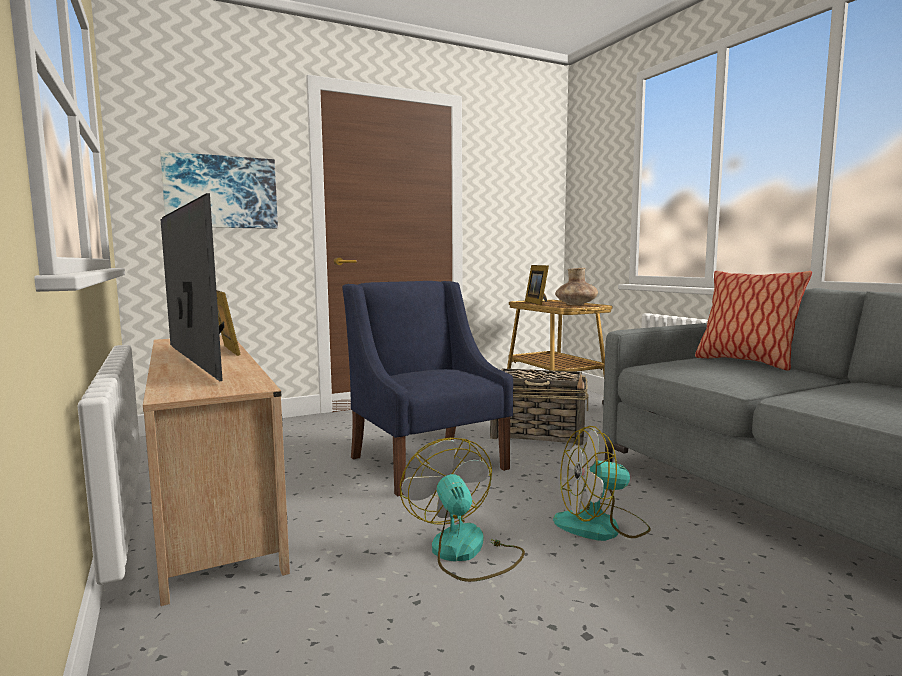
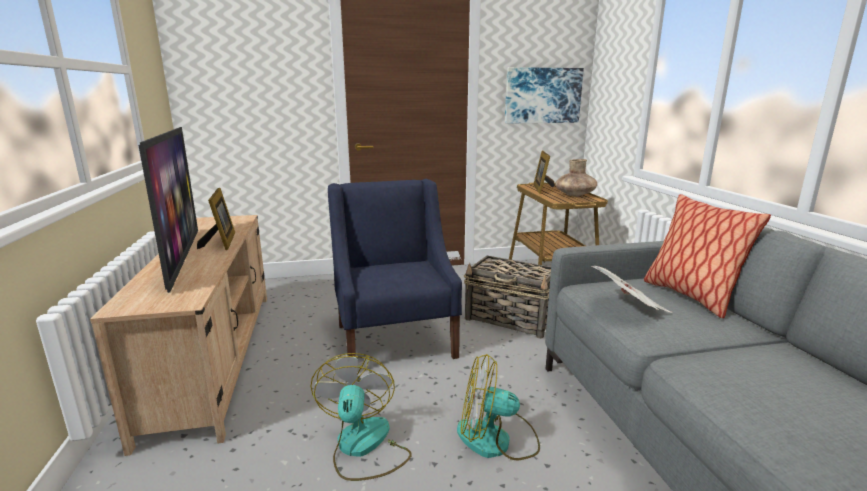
camera: 15 degrees right, 10 degrees up
(221, 192) = (256, 89): picture -> picture (542, 95)
(704, 371) = (628, 308): none -> newspaper

